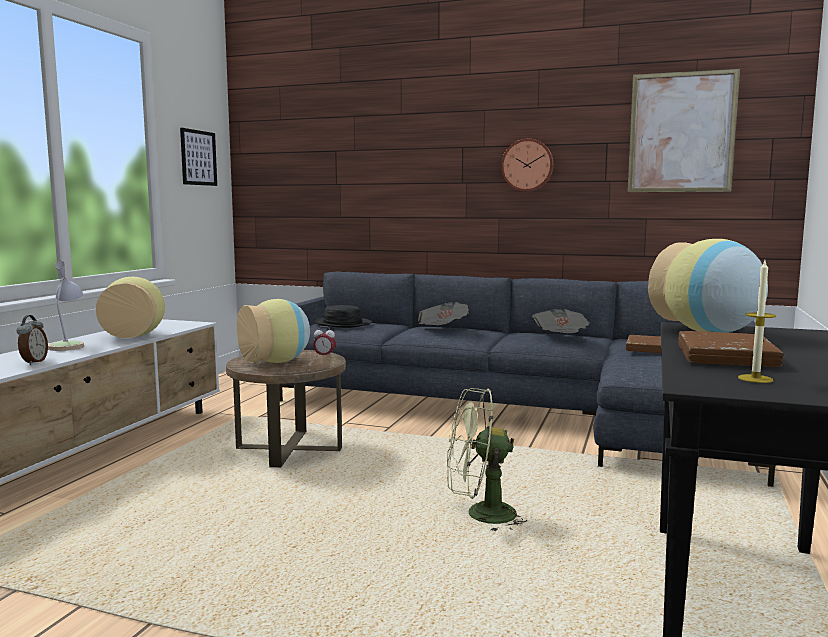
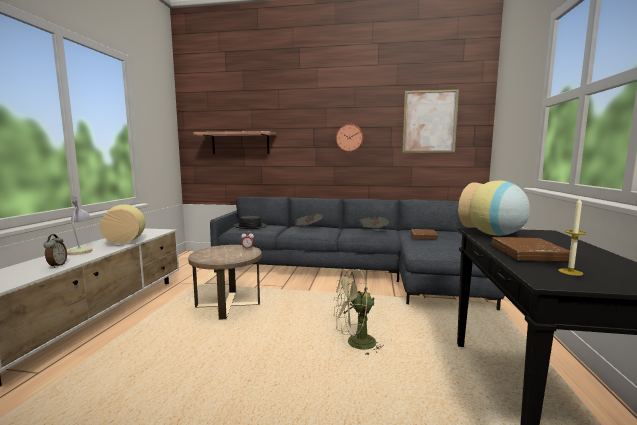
camera: 10 degrees left, 0 degrees up
(198, 157) = (159, 131): picture -> none
(277, 362) = (220, 254): vase -> none
(334, 177) = (240, 143): none -> shelf

